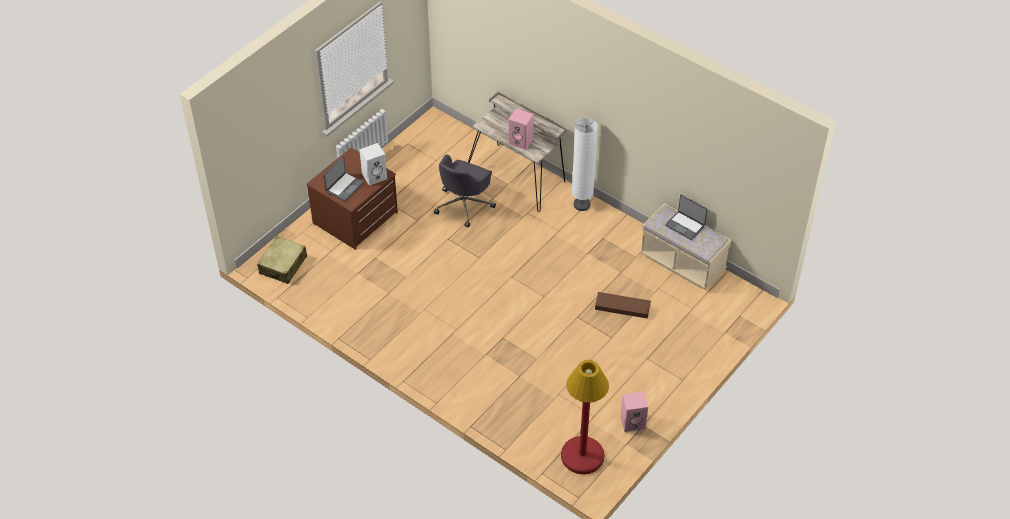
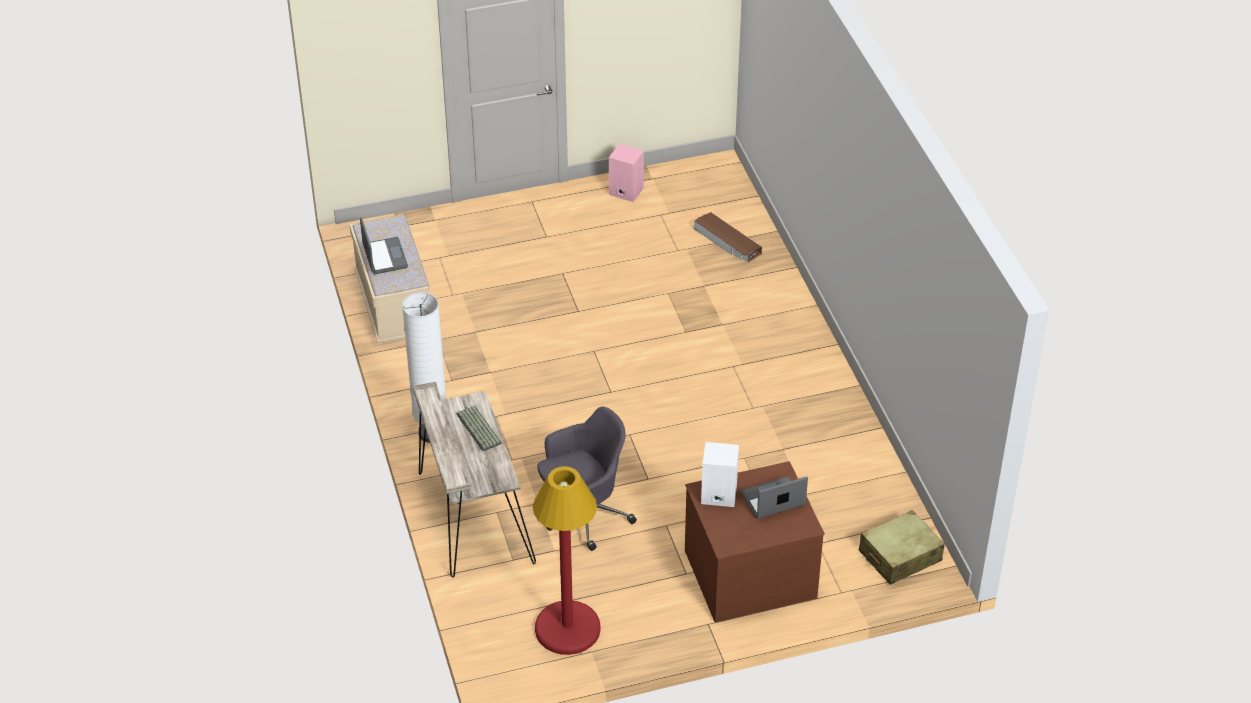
camera: 145 degrees left, 5 degrees down
(521, 141) = (477, 429): pink speaker -> keyboard
(582, 455) = (707, 189): red floor lamp -> red floor lamp (567, 628)
(622, 307) = (516, 295): brown storage box -> brown storage box (727, 241)

